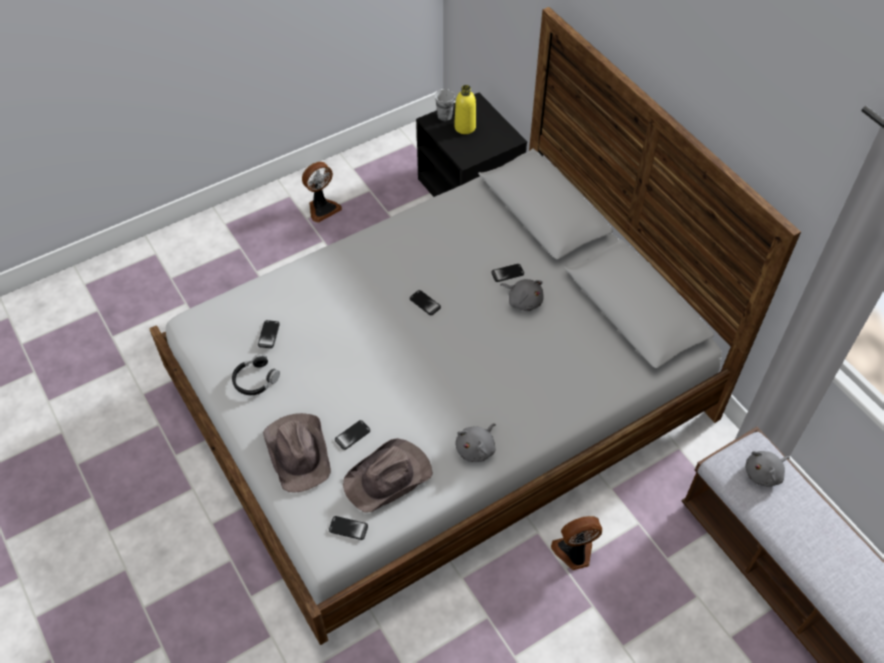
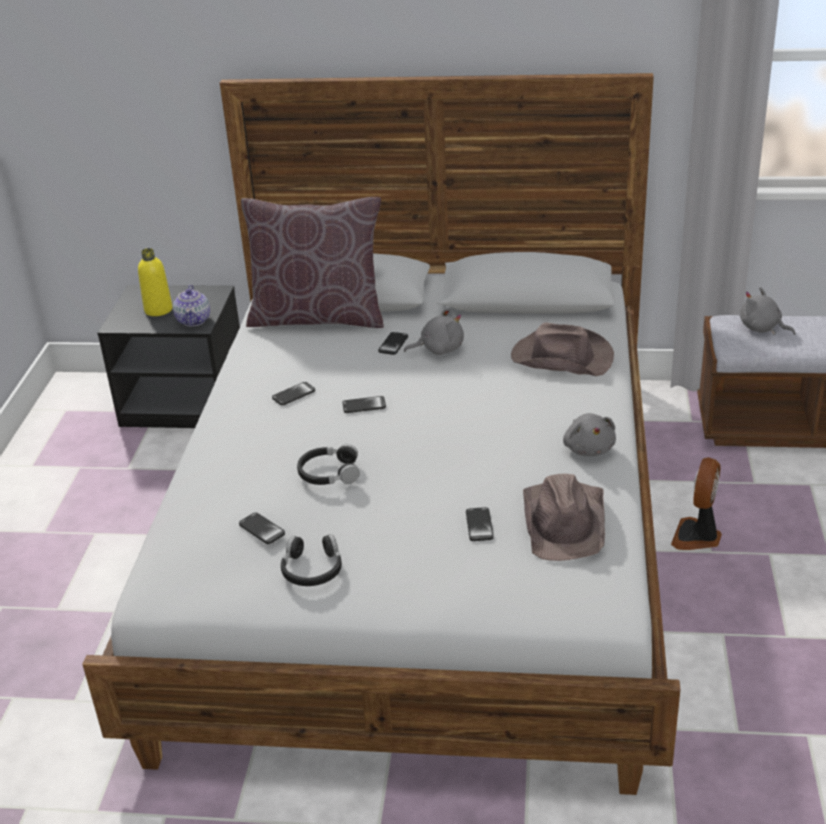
camera: 50 degrees left, 20 degrees down
(299, 452) = (458, 575): brown hat -> brown hat (561, 357)
(322, 208) = (49, 513): fan -> none
(341, 331) = (329, 473): none -> black headphones
(348, 528) = (603, 579): phone -> phone (293, 394)
(444, 116) = (124, 315): cup -> none
(469, 152) = (194, 320): none -> teapot
(504, 214) = (318, 317): none -> brown pillow
(764, 473) = (762, 328): grey plush toy -> grey plush toy turned 120 degrees clockwise

